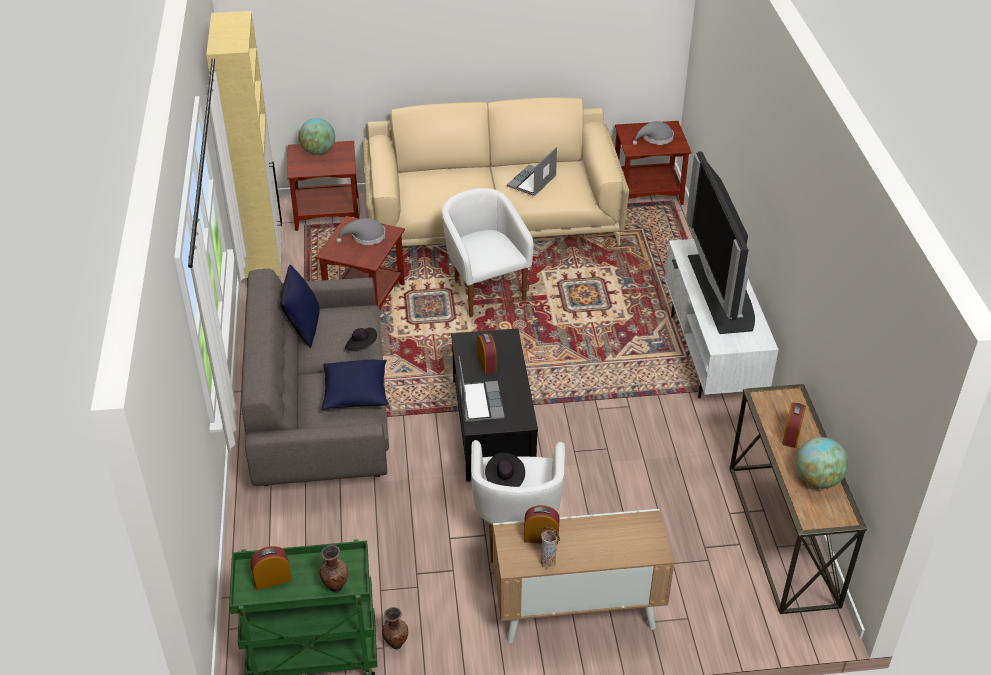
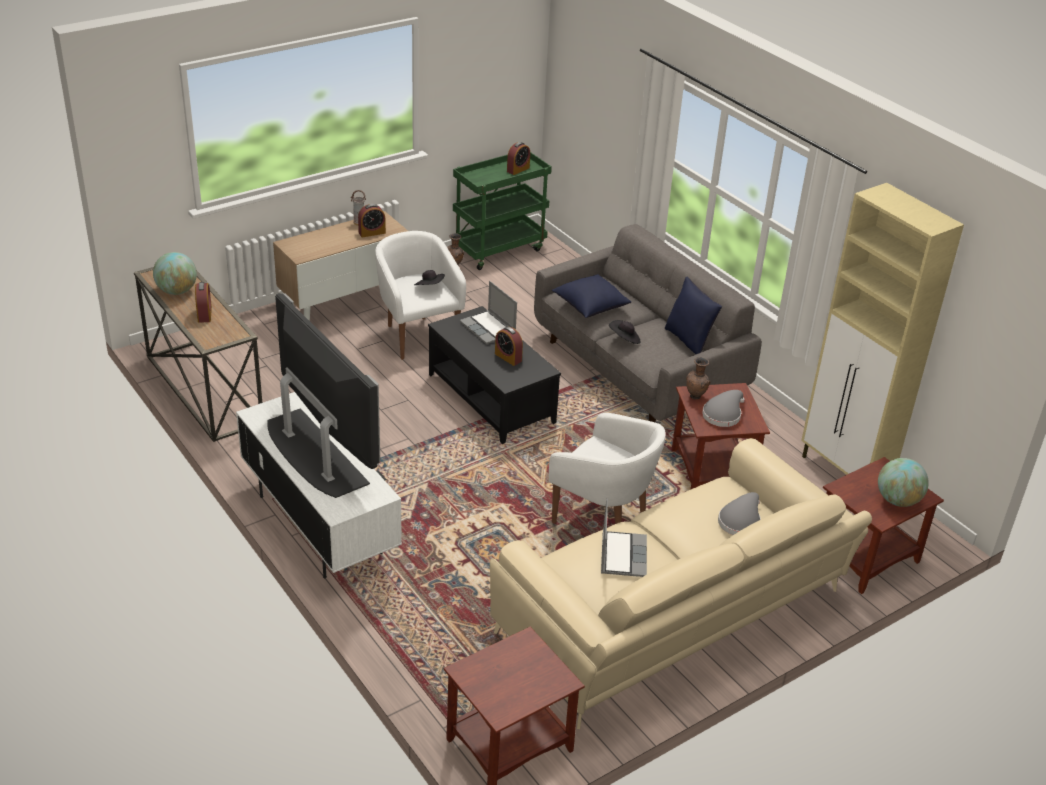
camera: 150 degrees right, 5 degrees down
(335, 586) = (478, 174): brown vase -> brown vase (696, 397)
(655, 138) = (508, 675): grey hat -> grey hat (740, 521)

